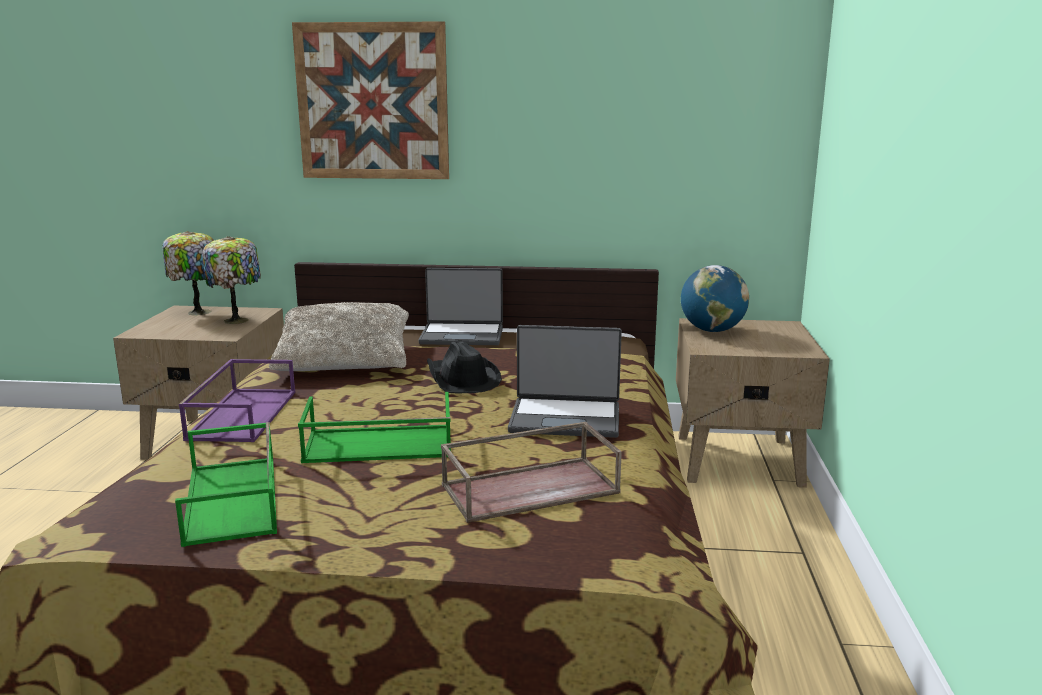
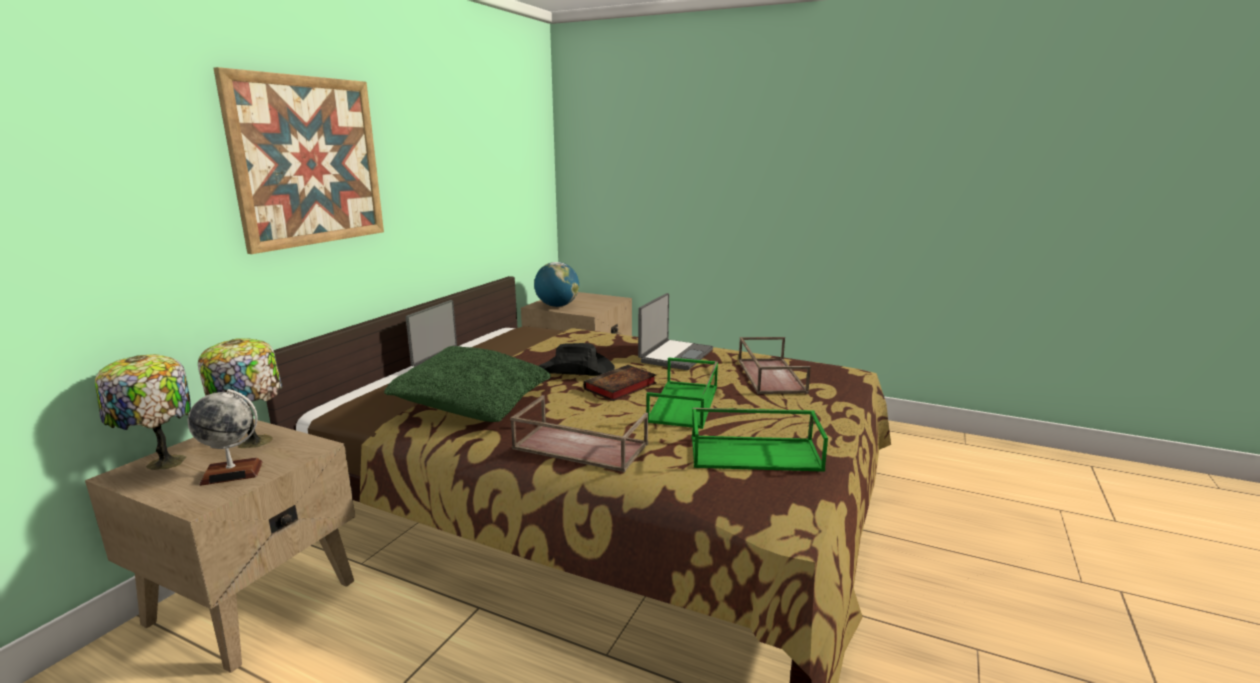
camera: 70 degrees left, 0 degrees up
(182, 328) = (232, 473): none -> globe
(242, 414) = (578, 447): purple tray -> brown tray
(343, 360) = (474, 402): beige pillow -> green pillow
(417, 406) = (619, 387): none -> book

